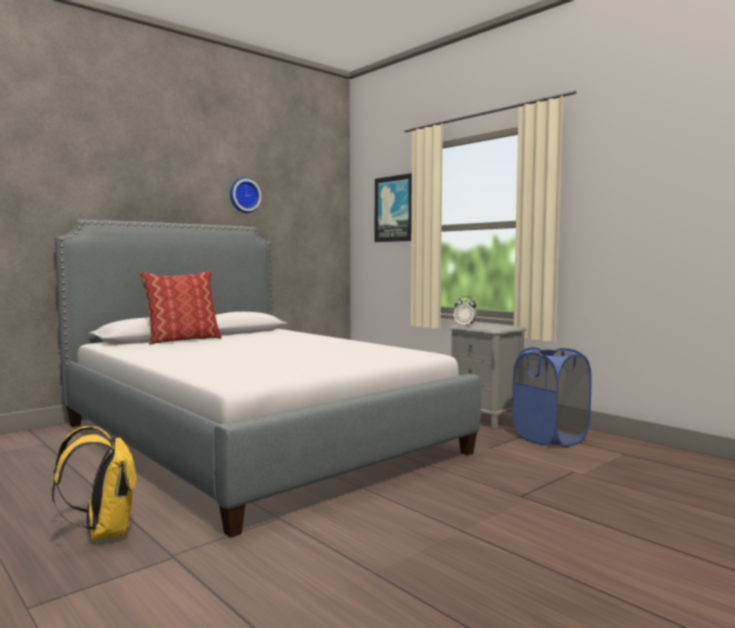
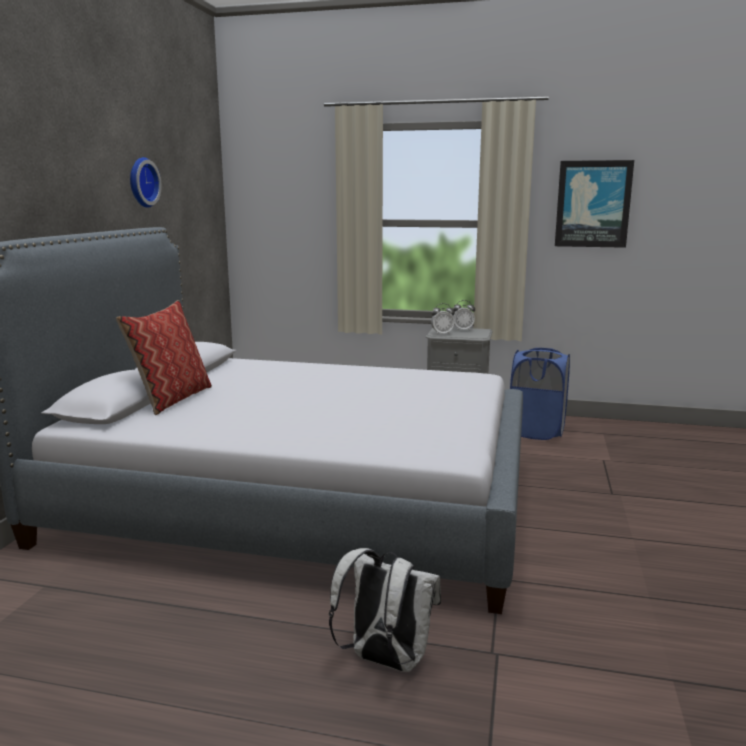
camera: 35 degrees left, 10 degrees up
(104, 532) = (384, 660): yellow backpack -> white backpack
(394, 209) = (300, 196): picture -> picture (593, 204)
(494, 325) = (463, 330): none -> alarm clock

